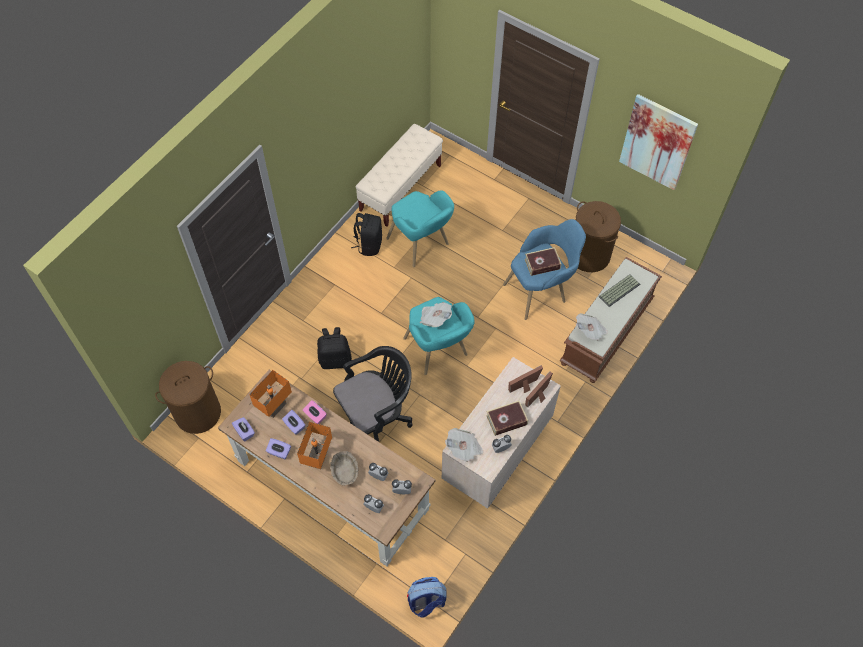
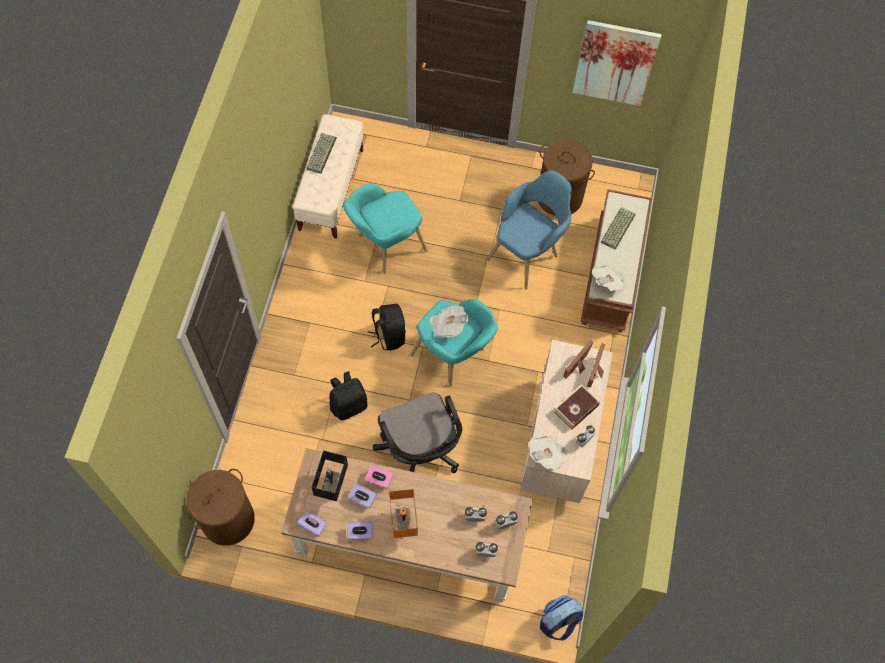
camera: 25 degrees left, 5 degrees up
(275, 408) = (333, 487): orange table lamp -> black table lamp
(345, 473) = (439, 528): beige bowl -> none
(369, 244) = (326, 265): black backpack -> black backpack (388, 335)
(375, 418) = (420, 452): black office chair -> black office chair turned 120 degrees clockwise
(397, 151) = (321, 153): none -> keyboard
(422, 247) = (384, 247): turquoise armchair -> turquoise armchair turned 120 degrees clockwise
(542, 264) = (530, 227): book -> none

